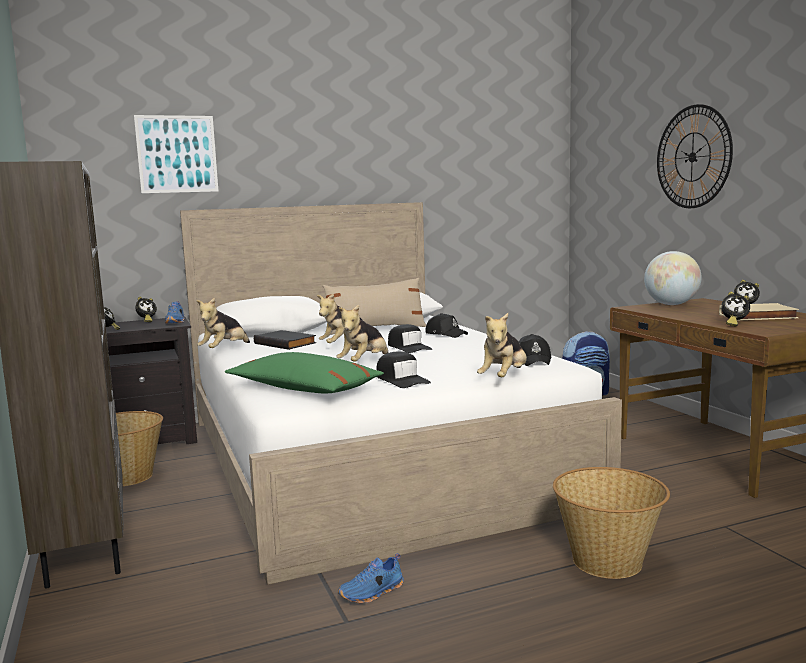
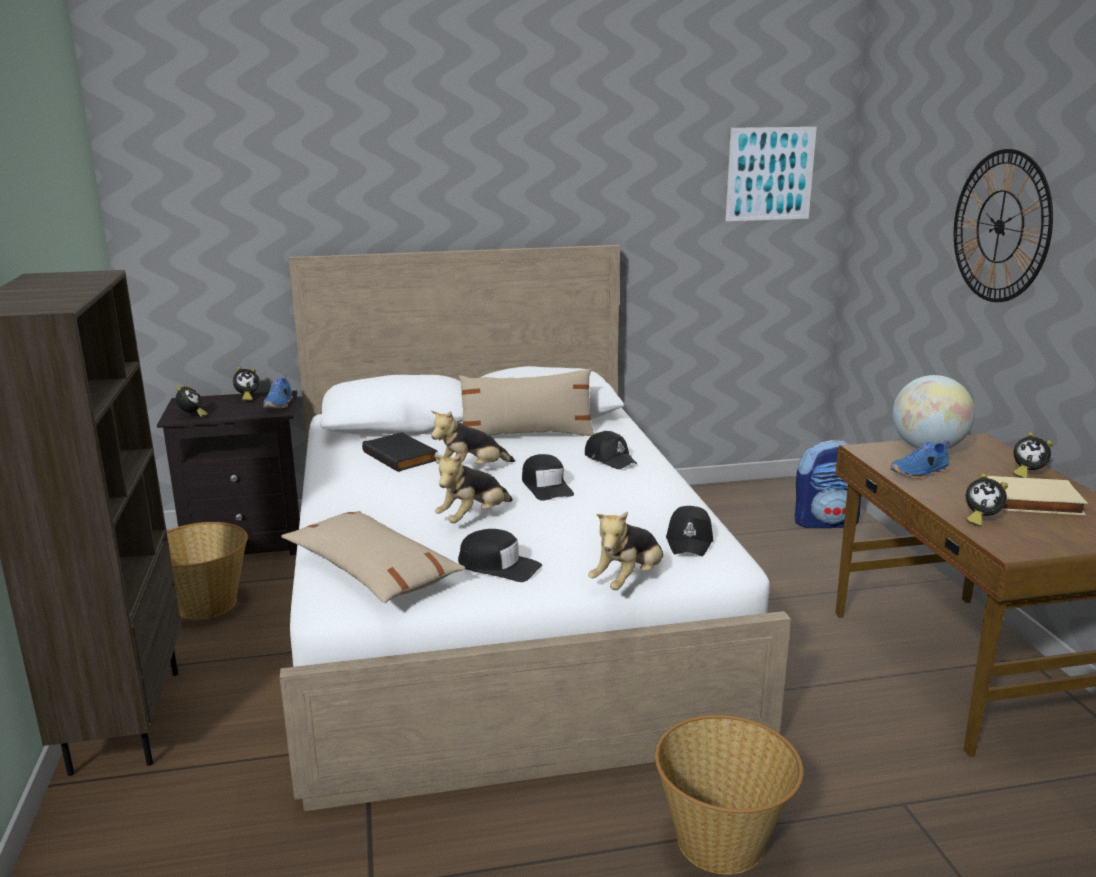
camera: 10 degrees right, 10 degrees up
(177, 154) = (286, 182): picture -> picture (770, 174)
(224, 350) = (322, 463): plush toy -> none
(304, 389) = (372, 571): green pillow -> beige pillow
(372, 593) = (417, 846): blue shoe -> blue shoe (920, 473)
(401, 380) = (499, 566): black cap -> black cap turned 45 degrees counterclockwise

